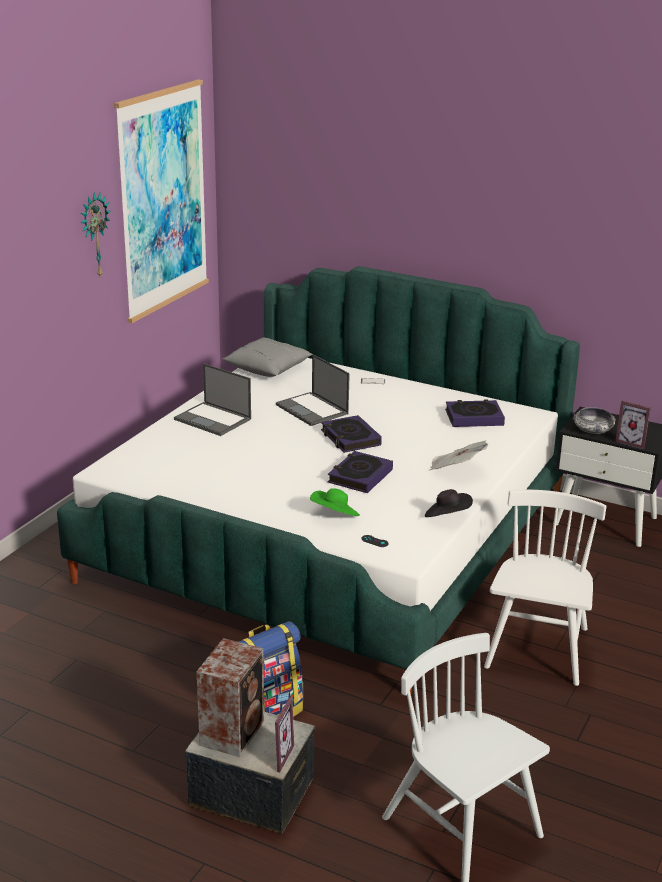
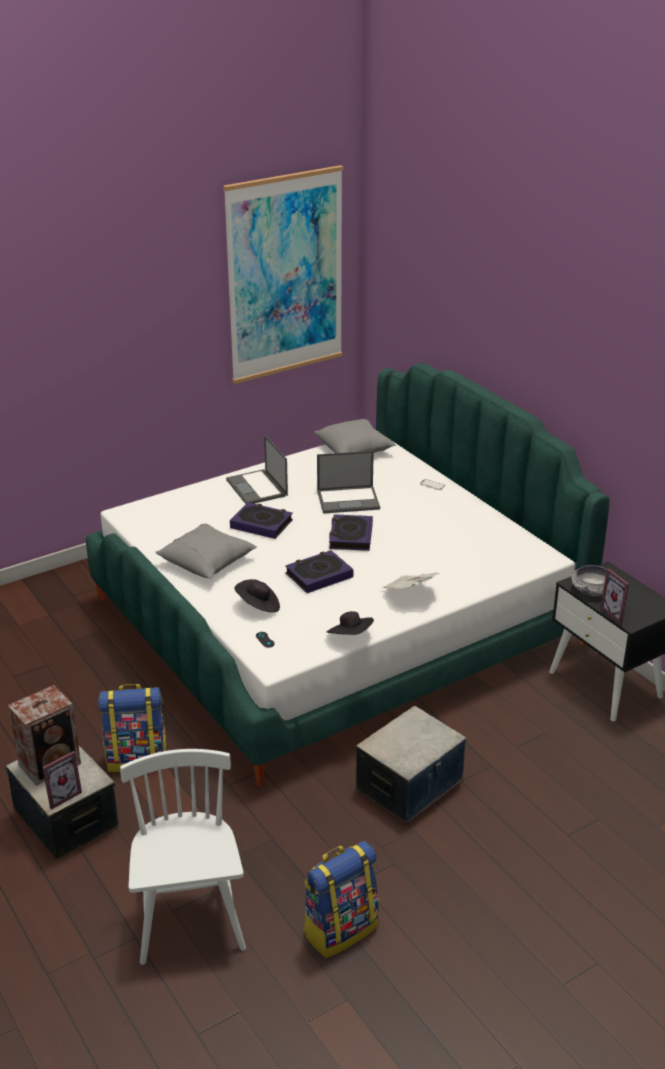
camera: 30 degrees right, 5 degrees up
(94, 235) = (192, 302): wall clock -> none
(240, 492) = (207, 562): none -> grey pillow
(312, 409) = (349, 500): laptop -> laptop turned 90 degrees counterclockwise
(335, 516) = (258, 606): green hat -> black hat
(474, 418) = (485, 546): book -> book (261, 524)
(537, 649) = (410, 785): white chair -> storage box
(603, 785) = (340, 929): none -> backpack

